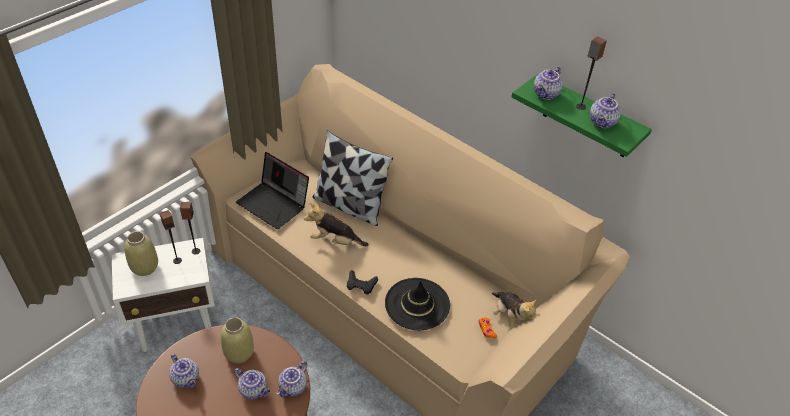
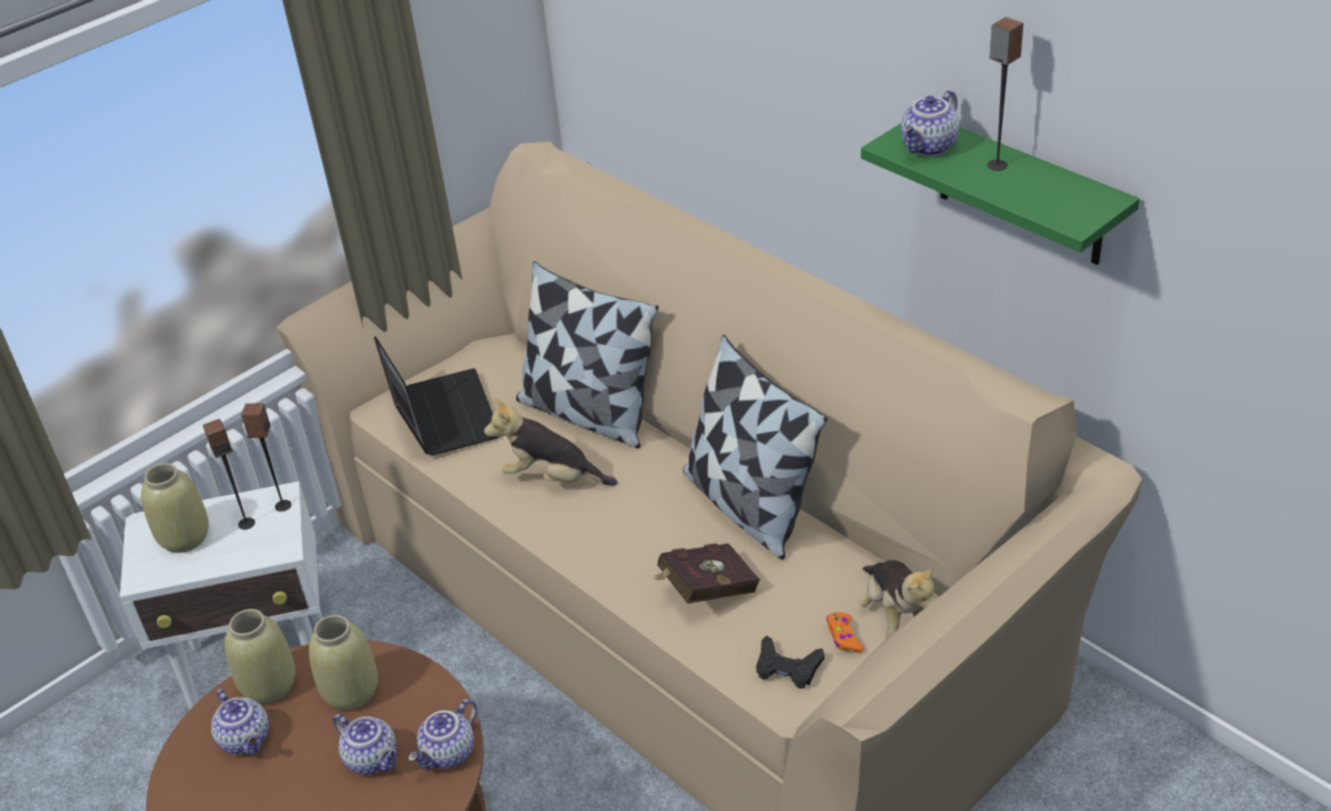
camera: 10 degrees right, 5 degrees down
(195, 348) = (269, 684): none -> beige vase
(274, 204) = (441, 415): laptop -> laptop turned 150 degrees counterclockwise
(361, 284) = (595, 557): black game controller -> black game controller (787, 667)
(417, 304) = (705, 590): black hat -> red book
(434, 258) = (749, 505): none -> pillow
(603, 122) = (1038, 191): teapot -> none

